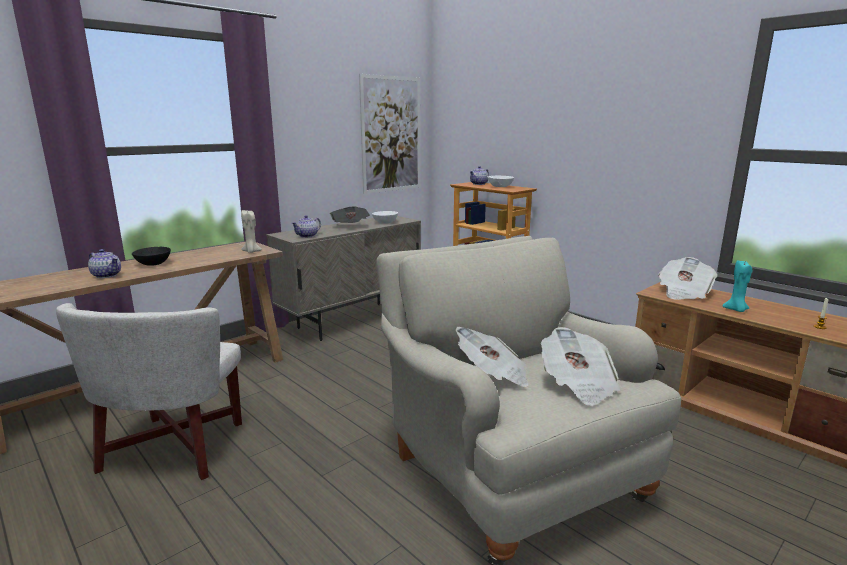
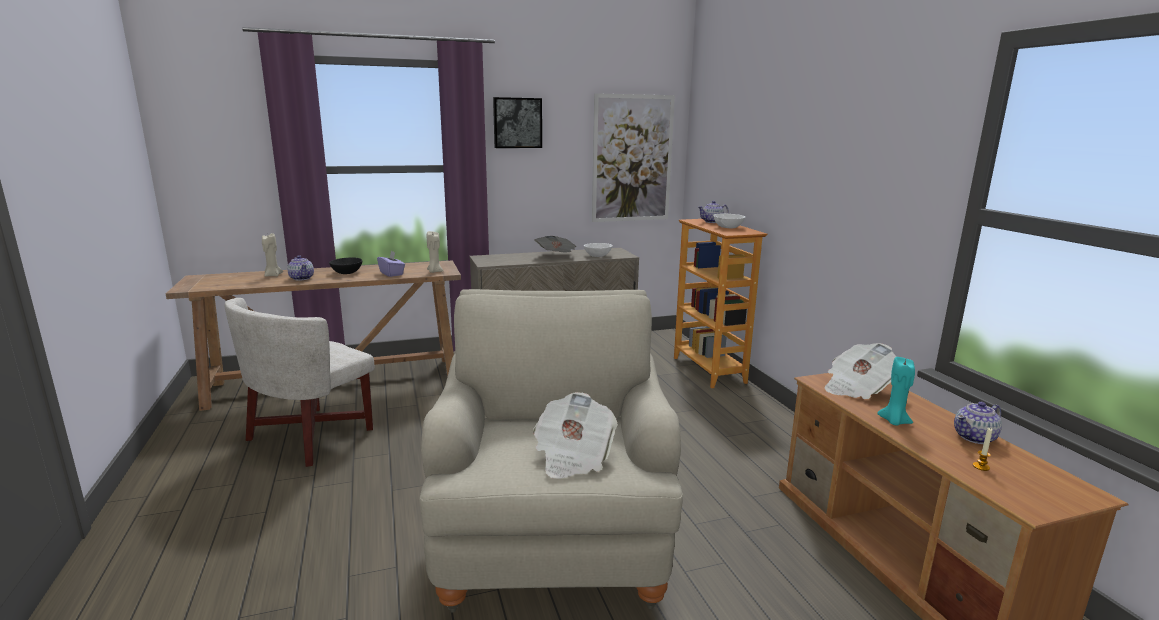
camera: 25 degrees right, 0 degrees up
(62, 277) = (273, 275): none -> beige candle
(208, 258) = (392, 273): none -> purple tissue box
(296, 100) = (517, 123): none -> picture
(307, 236) = (501, 262): teapot -> teapot (975, 437)
(493, 374) = (509, 427): newspaper -> none

